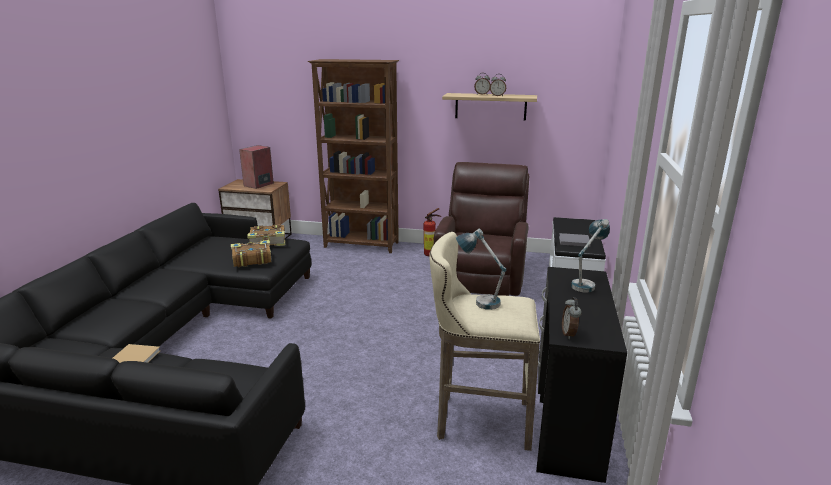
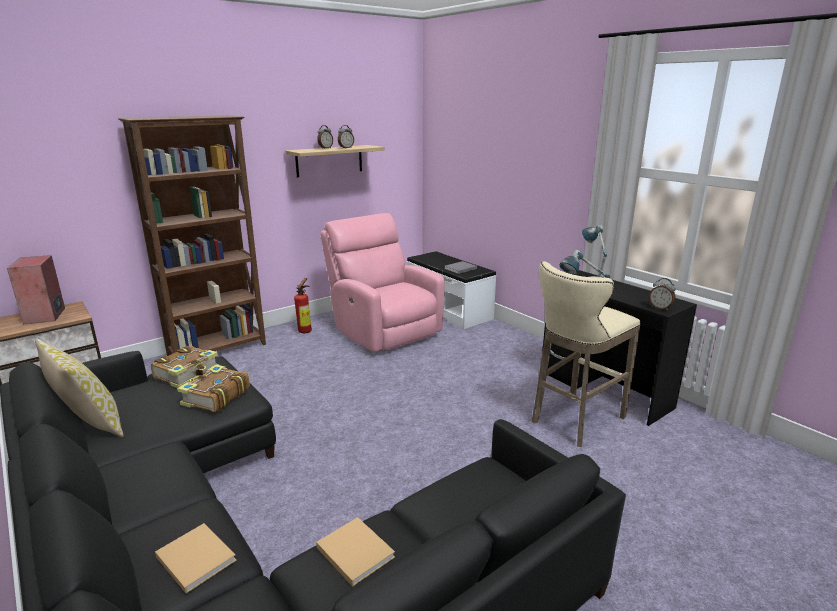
camera: 50 degrees left, 0 degrees up
(102, 321) = (195, 557): none -> beige book
(193, 248) = (89, 424): none -> pillow
(481, 278) = (384, 331): brown armchair -> pink armchair

